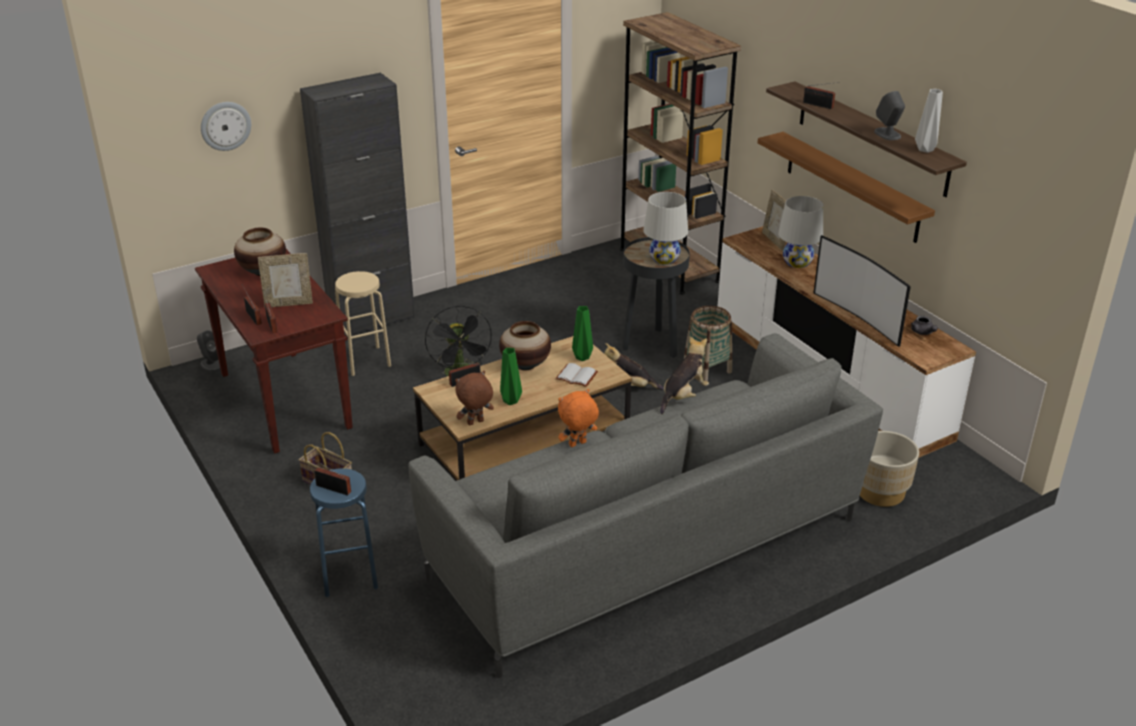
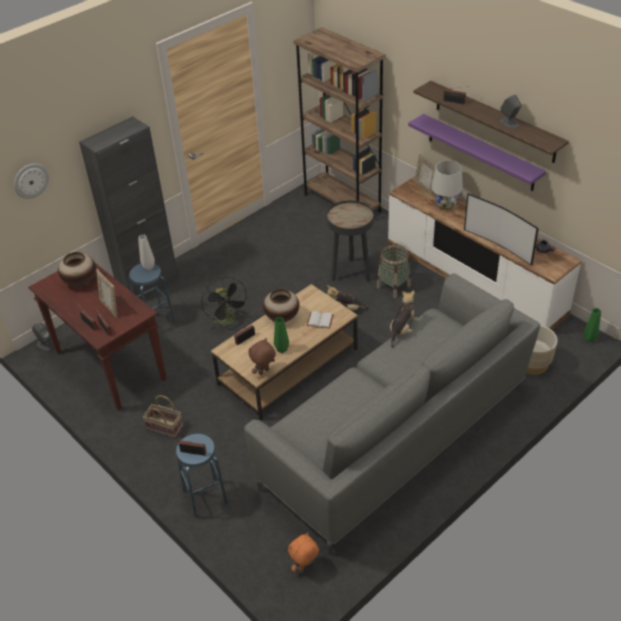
camera: 10 degrees left, 10 degrees up
(289, 304) = (110, 307): picture frame -> picture frame turned 75 degrees clockwise
(365, 361) = (156, 321): beige stool -> blue stool
(577, 444) = (345, 383): orange plush toy -> orange plush toy (304, 567)
(583, 358) = (319, 304): green vase -> green vase (590, 339)
(664, 259) = (356, 219): white table lamp -> none
(851, 187) = (480, 152): brown shelf -> purple shelf
(924, 149) = (538, 134): grey vase -> grey vase (148, 267)

